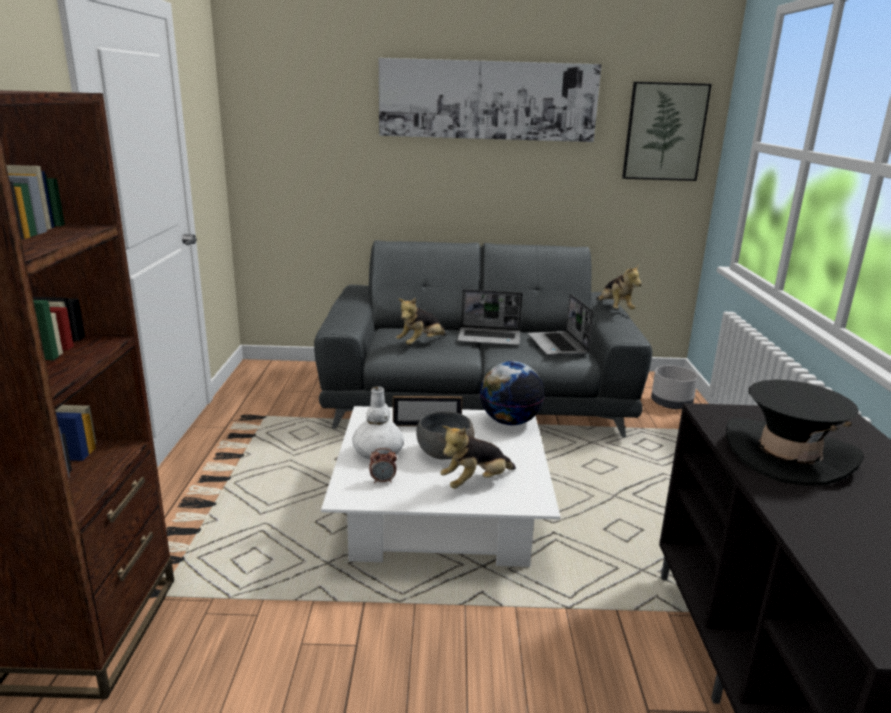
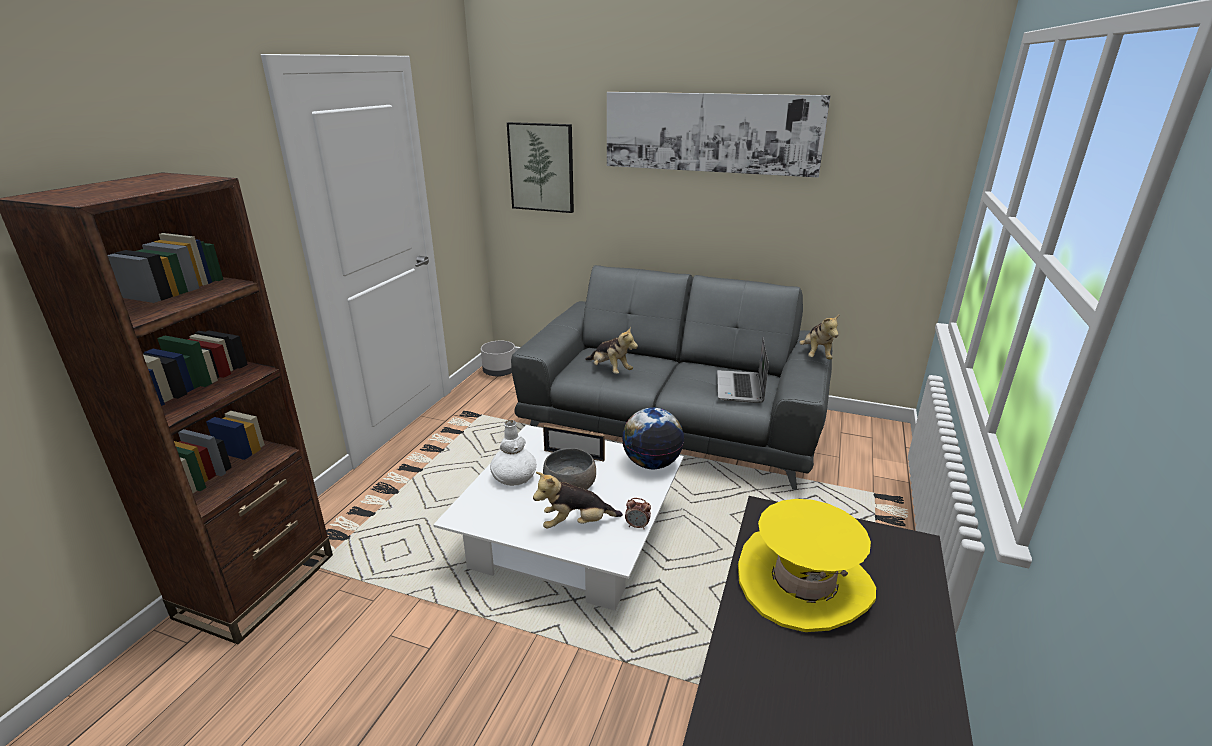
camera: 20 degrees right, 5 degrees up
(383, 481) = (499, 506): alarm clock -> alarm clock (637, 526)
(421, 343) = (610, 370): plush toy -> plush toy turned 105 degrees counterclockwise
(490, 338) = (678, 371): laptop -> none
(664, 132) = (901, 168): picture -> picture (541, 167)
(671, 403) = (872, 458): grey planter -> grey planter (500, 371)
(788, 454) = (803, 583): black hat -> yellow hat

